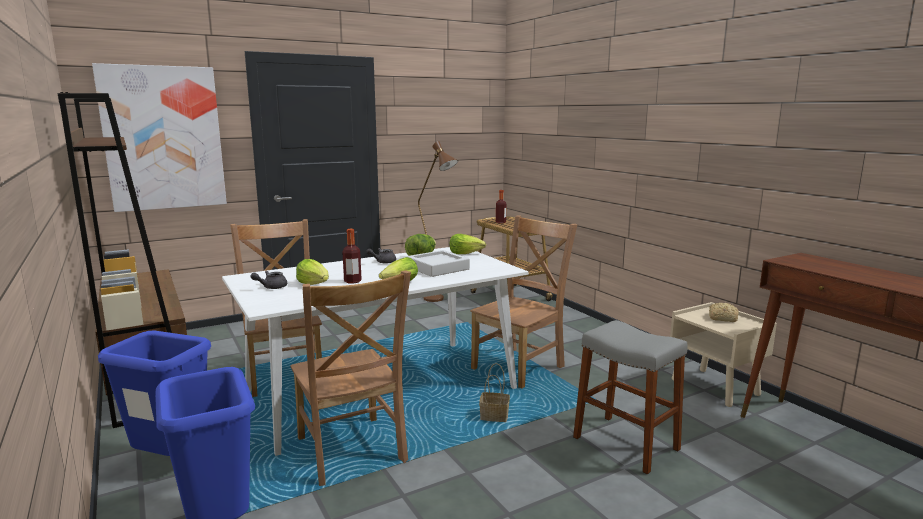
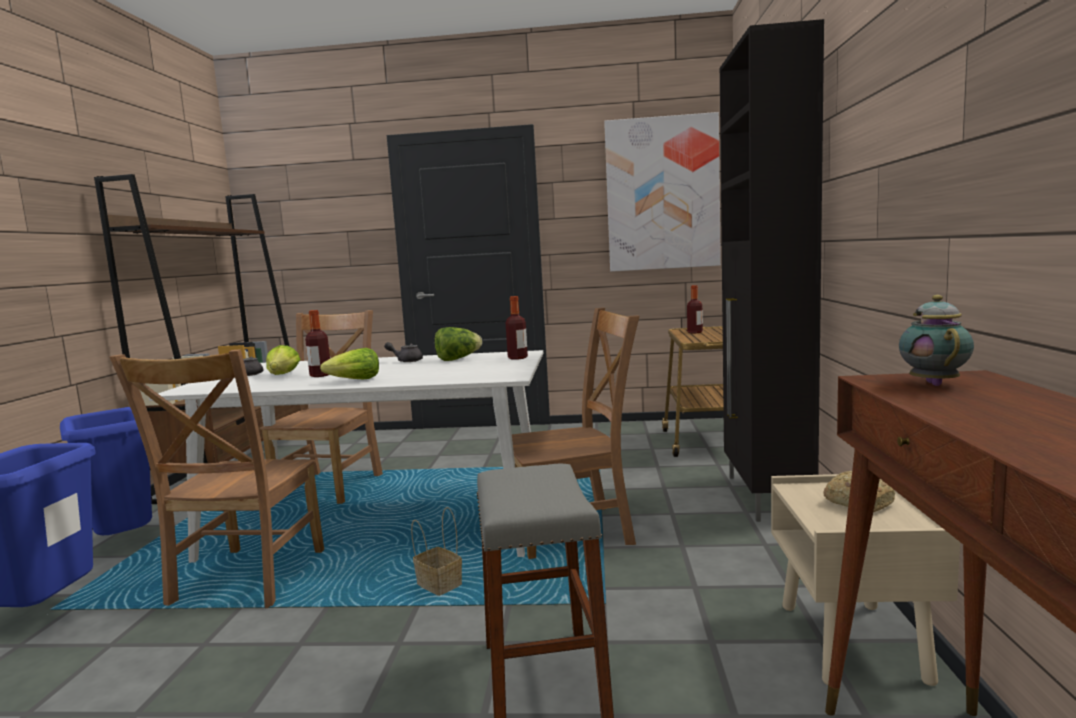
camera: 35 degrees right, 5 degrees down
(163, 138) = (311, 232): picture -> picture (662, 194)
(437, 268) = (438, 370): grey tray -> none
(439, 300) = (608, 434): brown floor lamp -> none
(465, 253) = (517, 358): lettuce -> bottle
(589, 326) = (766, 497): none -> black cabinet
(805, 261) = (933, 383): none -> teapot

